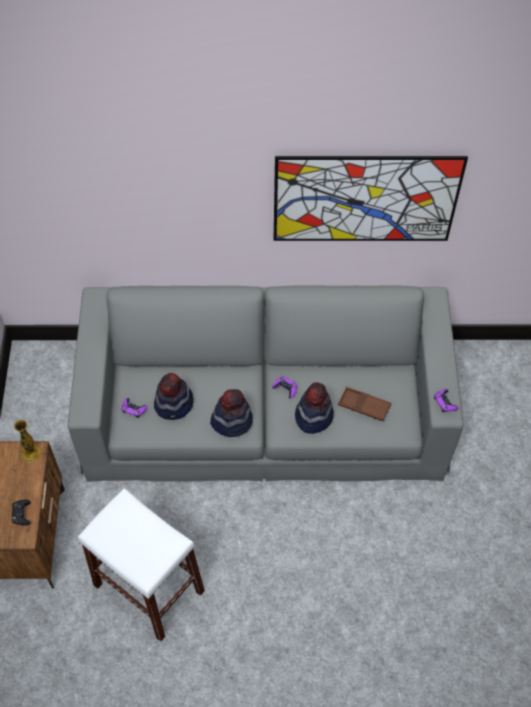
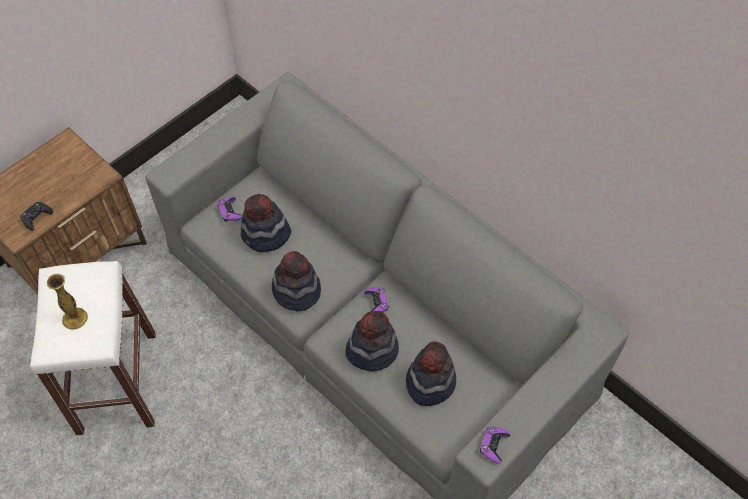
camera: 45 degrees right, 0 degrees up
(31, 453) = (99, 175): vase -> vase (75, 318)
(364, 406) = (430, 382): brown tray -> hat
(365, 199) = (567, 150): picture -> none

